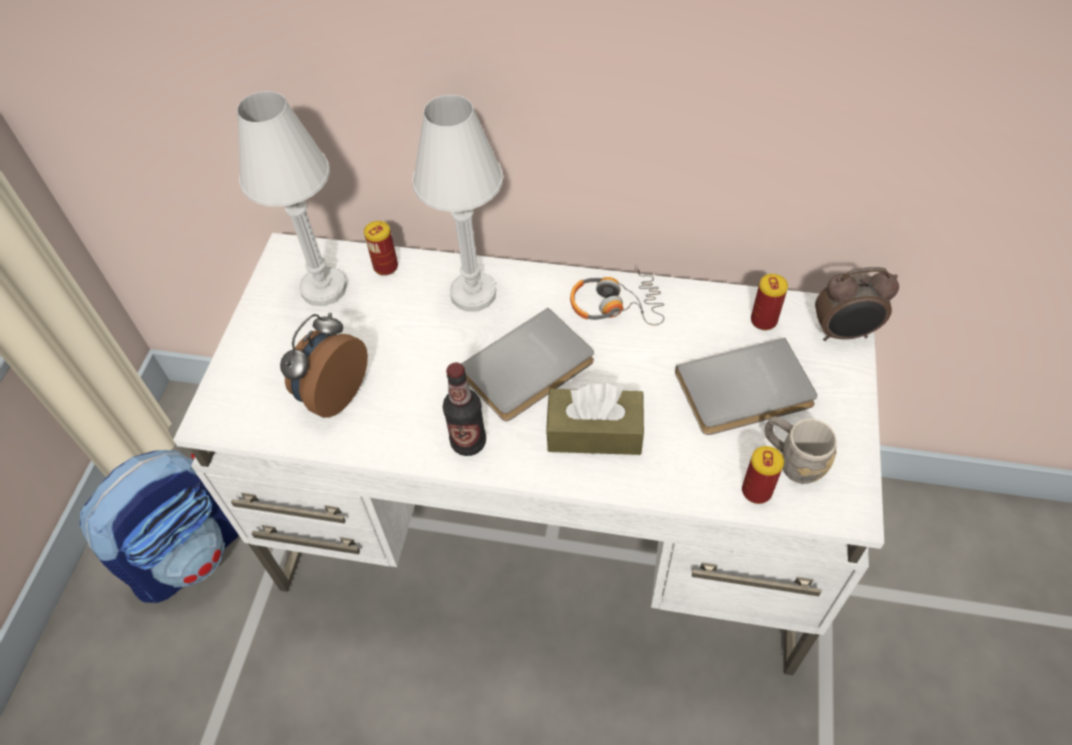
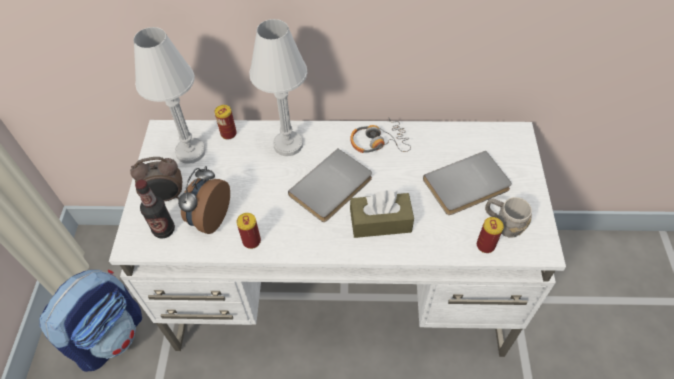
camera: 10 degrees left, 0 degrees up
(468, 442) = (303, 238): bottle -> bottle (164, 230)
(763, 320) = (470, 141): can -> can (251, 241)
(844, 333) = (519, 144): alarm clock -> alarm clock (166, 197)

